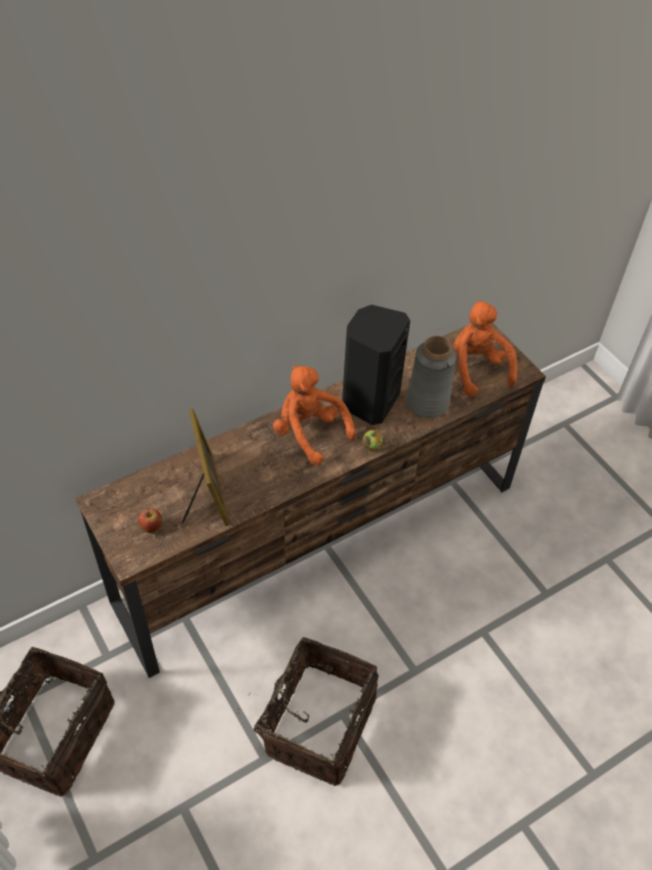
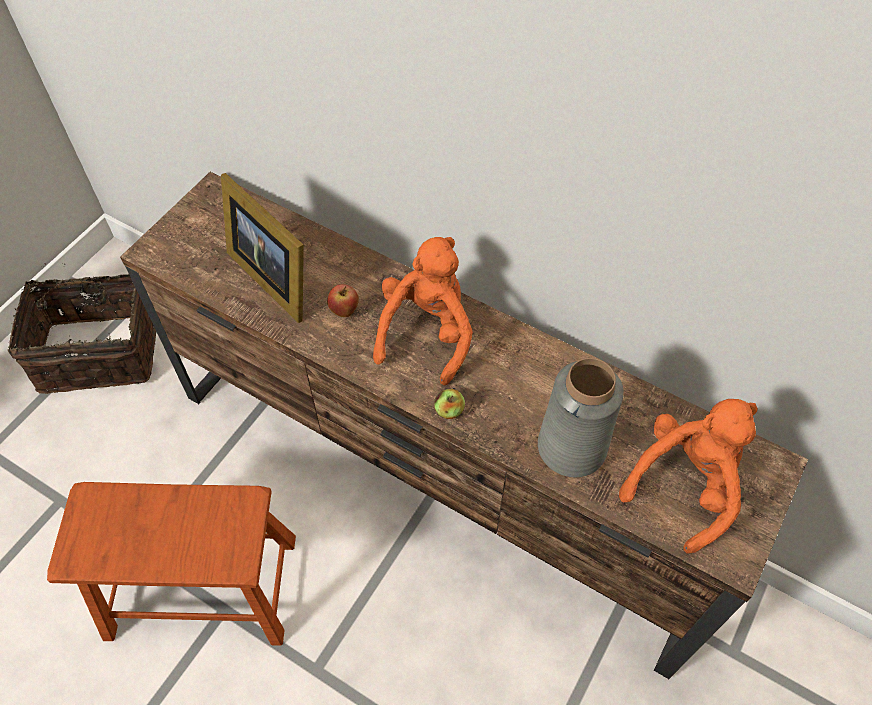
camera: 65 degrees right, 5 degrees up
(151, 528) = (201, 250): apple -> apple (344, 311)
(206, 493) = (274, 275): picture frame -> picture frame turned 90 degrees clockwise
(317, 722) = (202, 586): basket -> brown stool
(369, 401) = (525, 375): black speaker -> none

